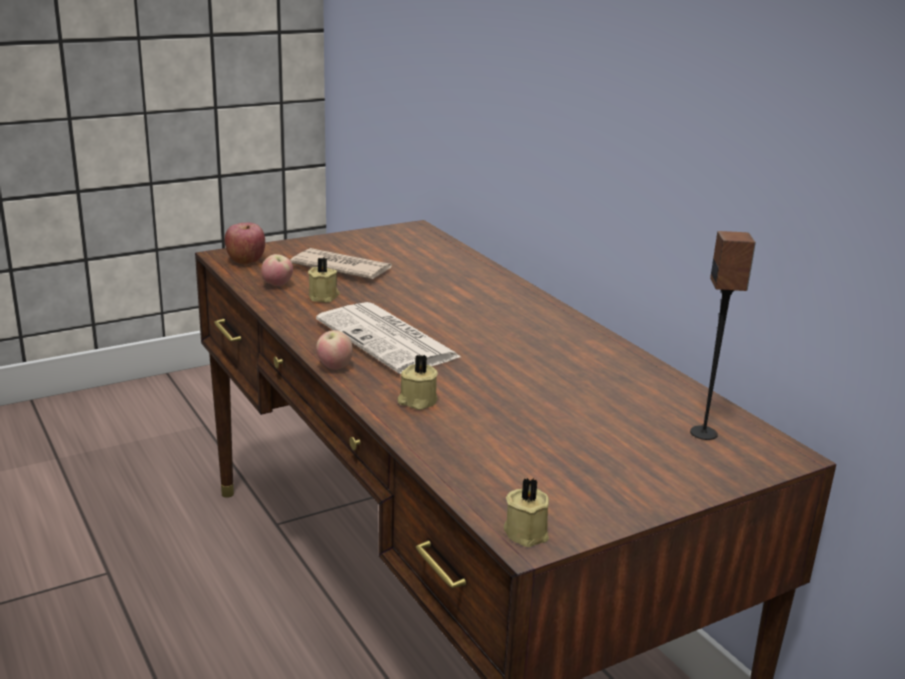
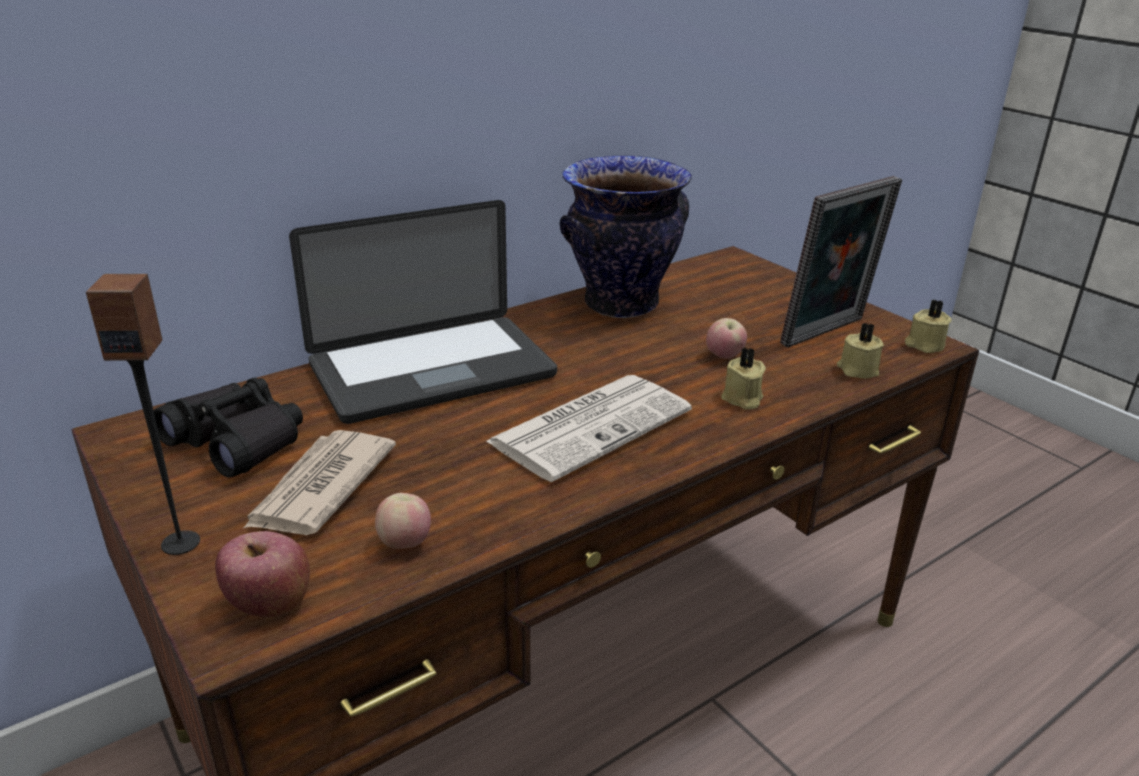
camera: 95 degrees left, 5 degrees up
(324, 296) = (450, 490): beige candle -> beige candle (857, 370)
(334, 367) = (687, 457): apple -> apple (724, 357)
(398, 250) = (237, 441): none -> black binoculars
(482, 296) = (432, 371): none -> laptop
(557, 473) = (827, 333): none -> picture frame
(619, 372) = (620, 304): none -> vase
(704, 433) = (718, 279): speaker -> speaker (181, 542)

